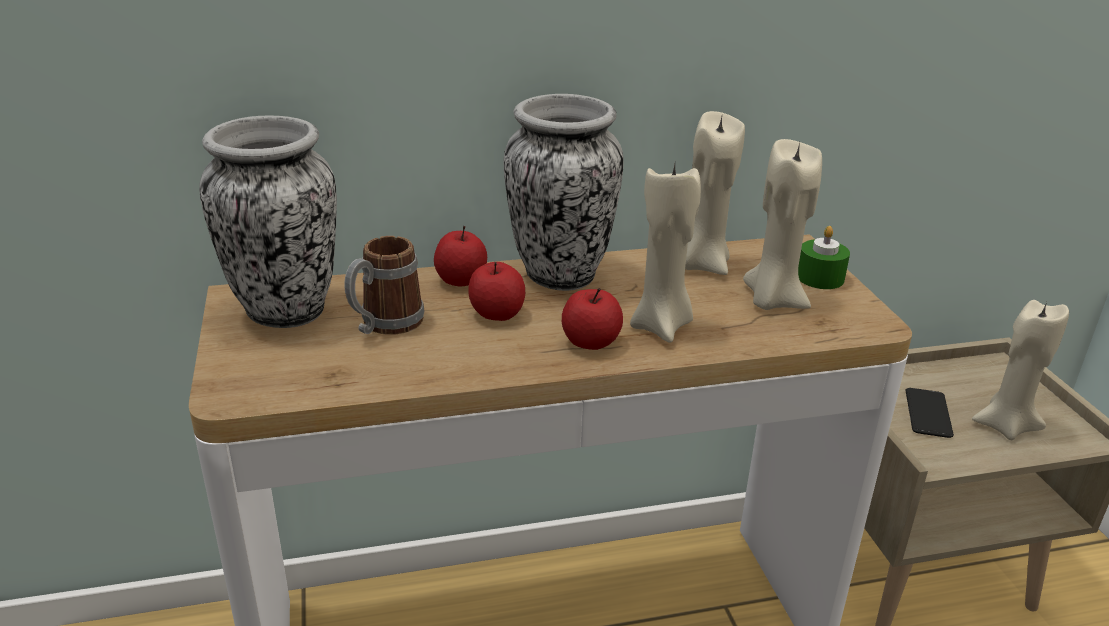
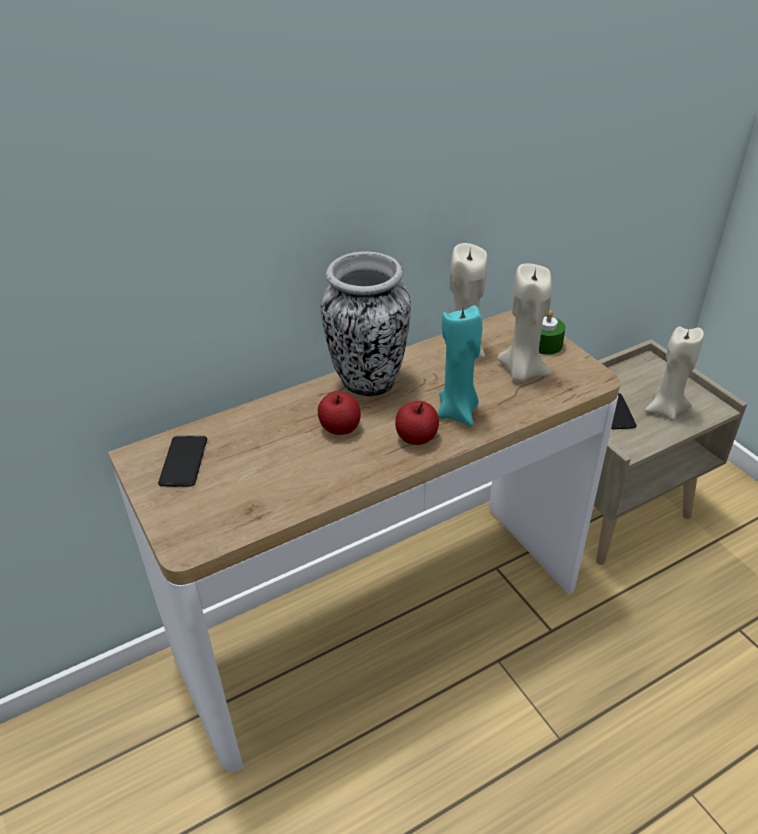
camera: 15 degrees left, 10 degrees up
(286, 311) = (183, 462): vase -> phone
(384, 325) = (264, 457): mug -> none
(461, 280) = (298, 403): apple -> none
(662, 326) = (458, 412): beige candle -> turquoise candle

